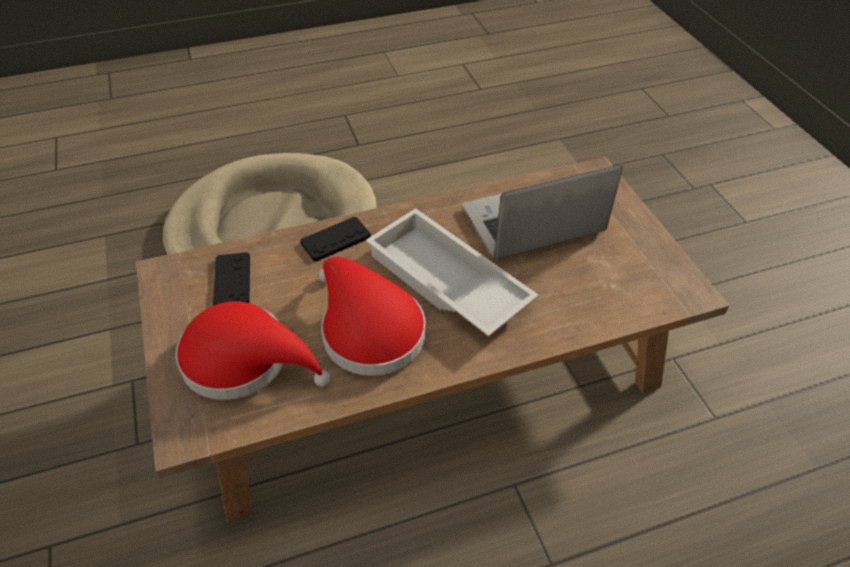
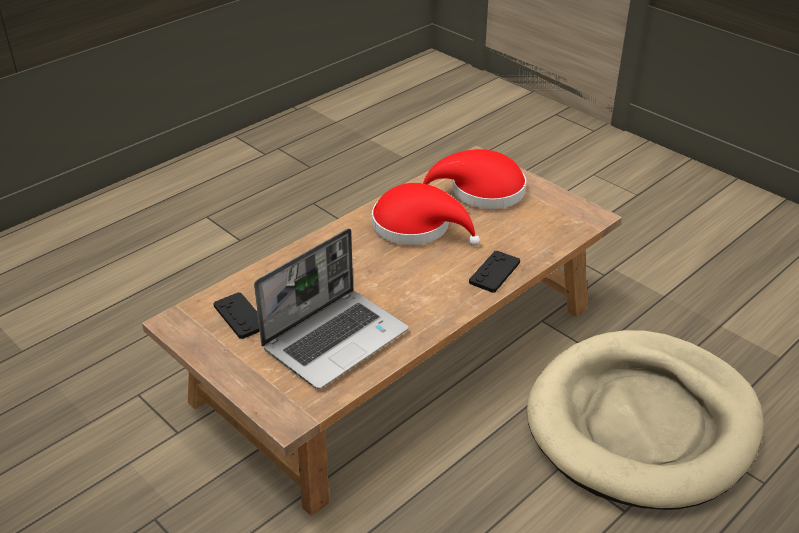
camera: 155 degrees right, 10 degrees down
(232, 281) = (539, 225): black game controller -> black game controller (240, 316)
(445, 282) = (383, 269): white tray -> none

